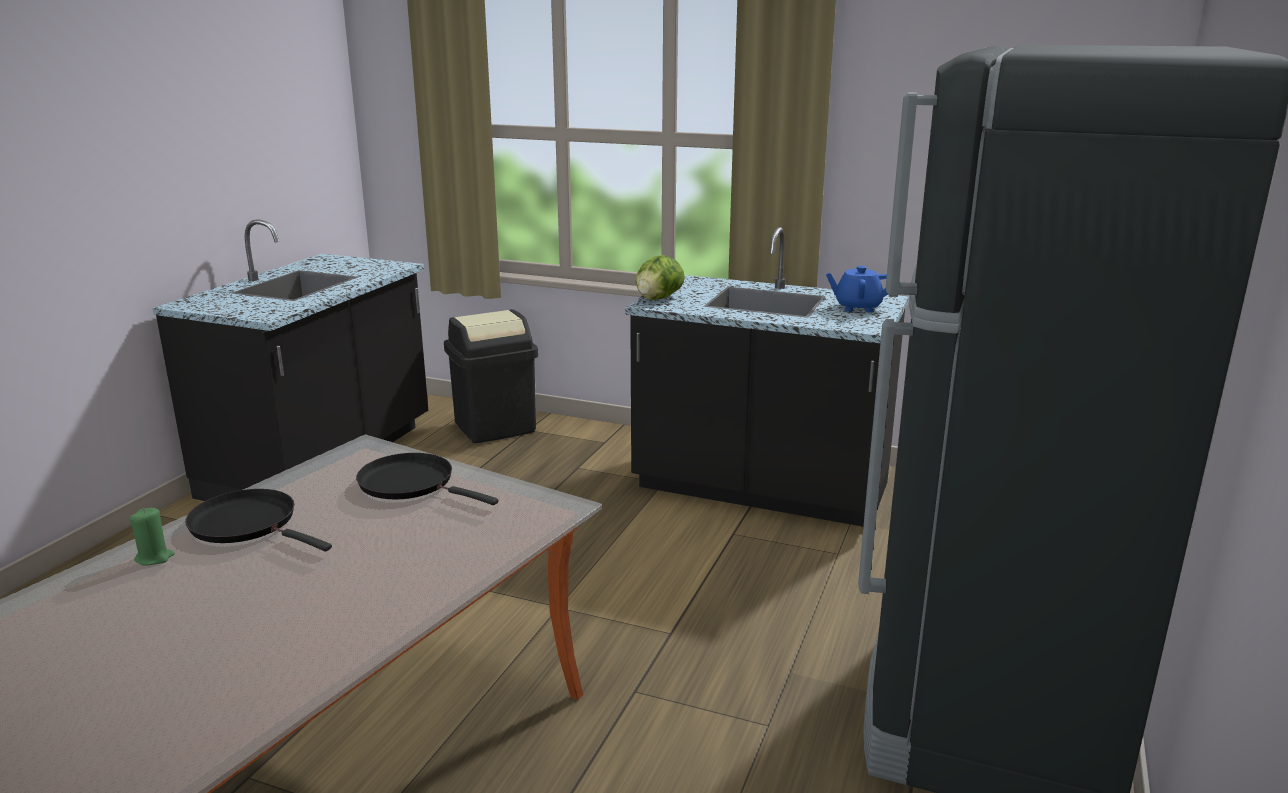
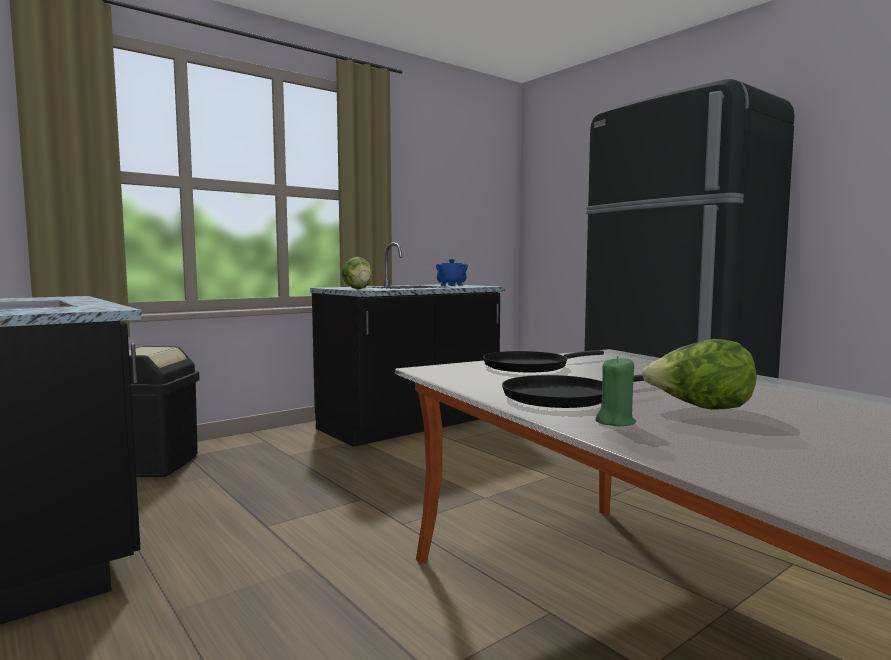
camera: 60 degrees left, 15 degrees down
(215, 589) = (700, 409): none -> lettuce

